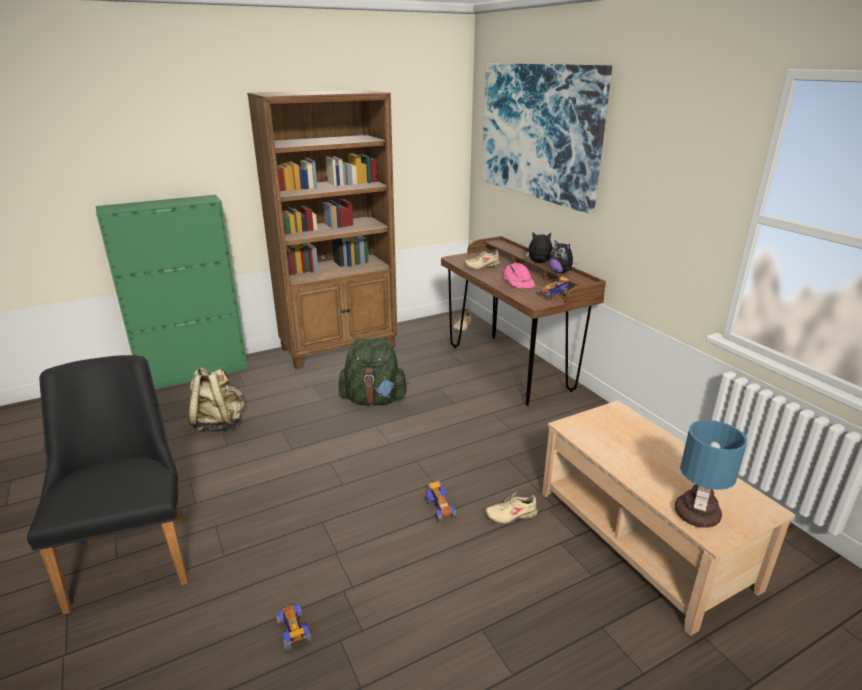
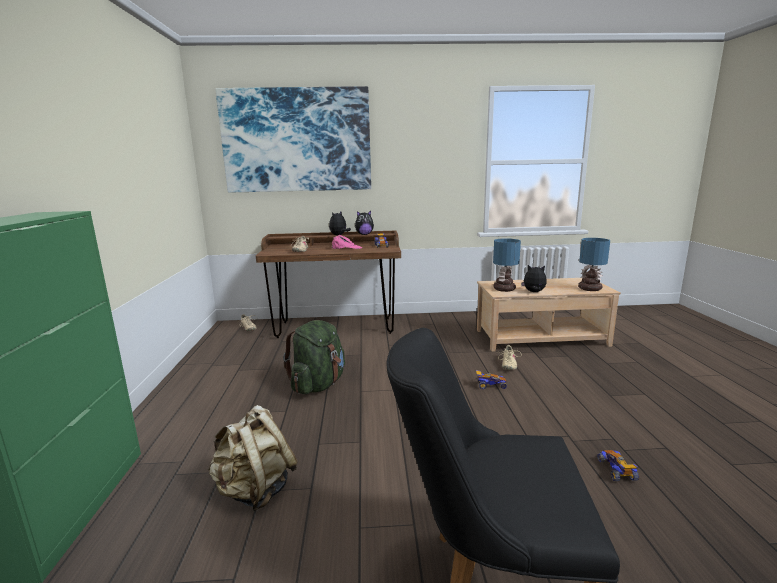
camera: 65 degrees left, 10 degrees down
(294, 632) = (617, 471): toy car -> toy car turned 90 degrees clockwise
(340, 348) = (191, 385): brown bookcase -> none
(598, 427) = (504, 289): none -> table lamp
(607, 455) = (534, 292): none -> plush toy

